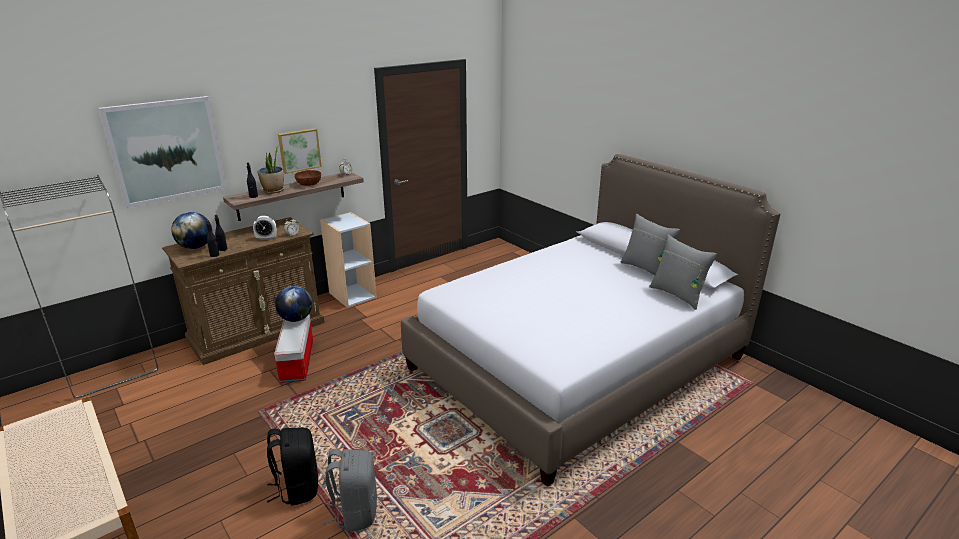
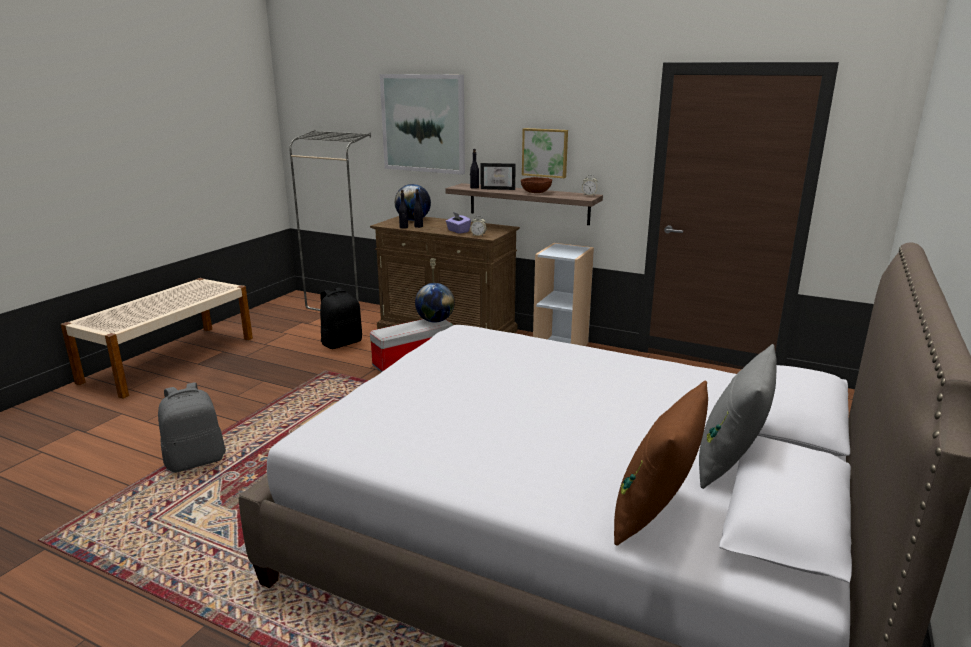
camera: 65 degrees right, 5 degrees down
(266, 238) = (458, 231): alarm clock -> purple tissue box
(273, 191) = (498, 189): potted plant -> picture frame
(297, 488) = (224, 422): black backpack -> black backpack (341, 343)
(677, 296) = (655, 514): grey pillow -> brown pillow

